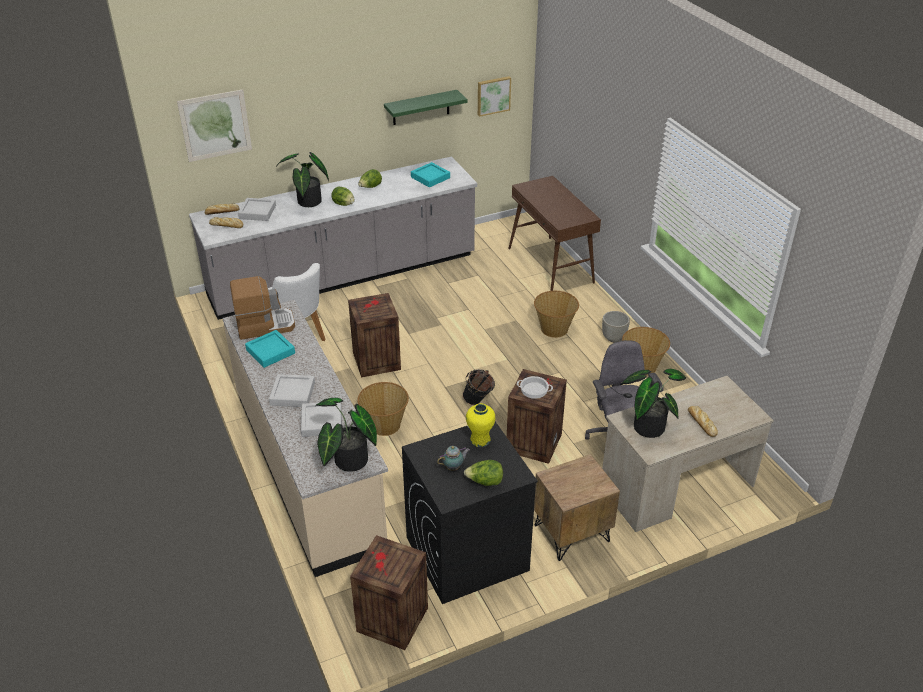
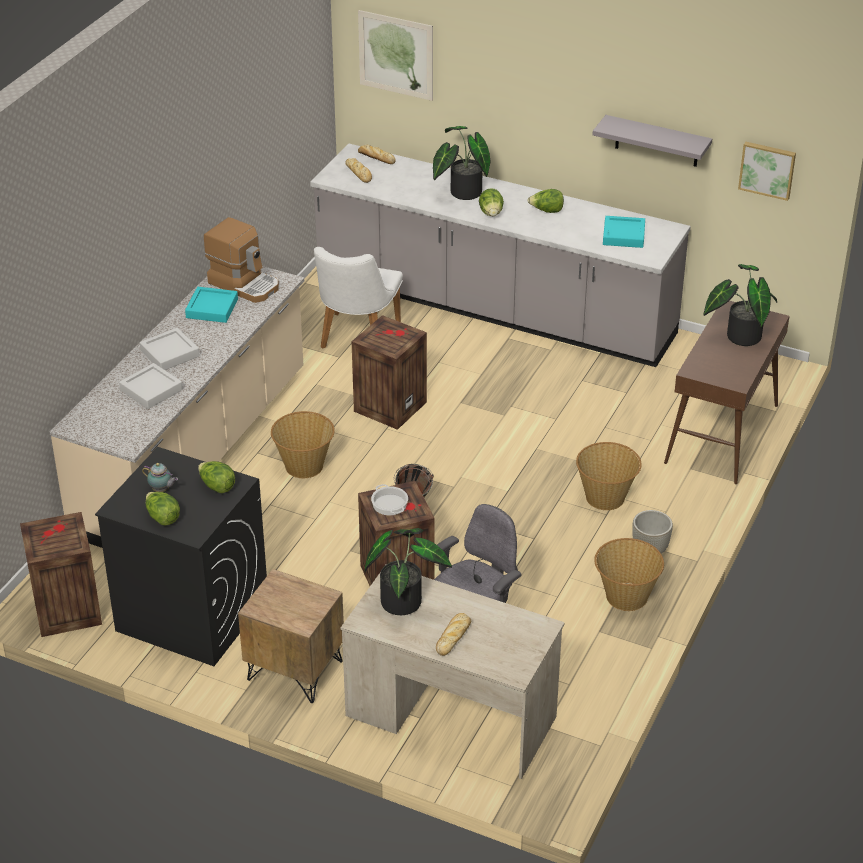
camera: 50 degrees right, 0 degrees up
(257, 212) = (404, 176): grey tray -> none
(347, 462) = (116, 432): potted plant -> potted plant (739, 336)
(421, 107) = (657, 141): green shelf -> grey shelf
(480, 440) = (217, 486): yellow vase -> lettuce

